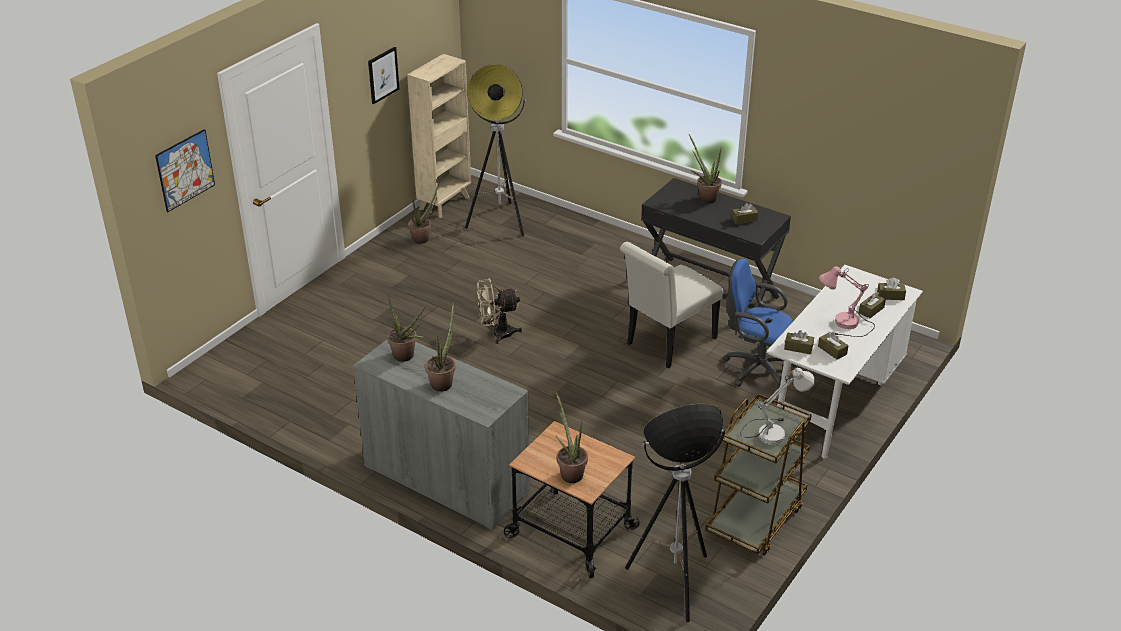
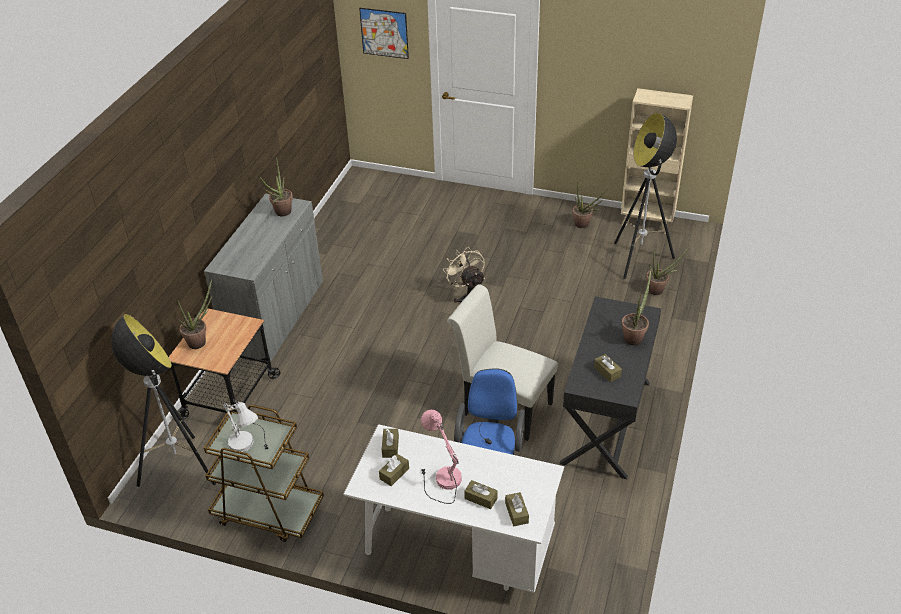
camera: 75 degrees right, 5 degrees up
(383, 75) = (610, 73): picture -> none
(443, 382) = (254, 237): potted plant -> potted plant (659, 290)

